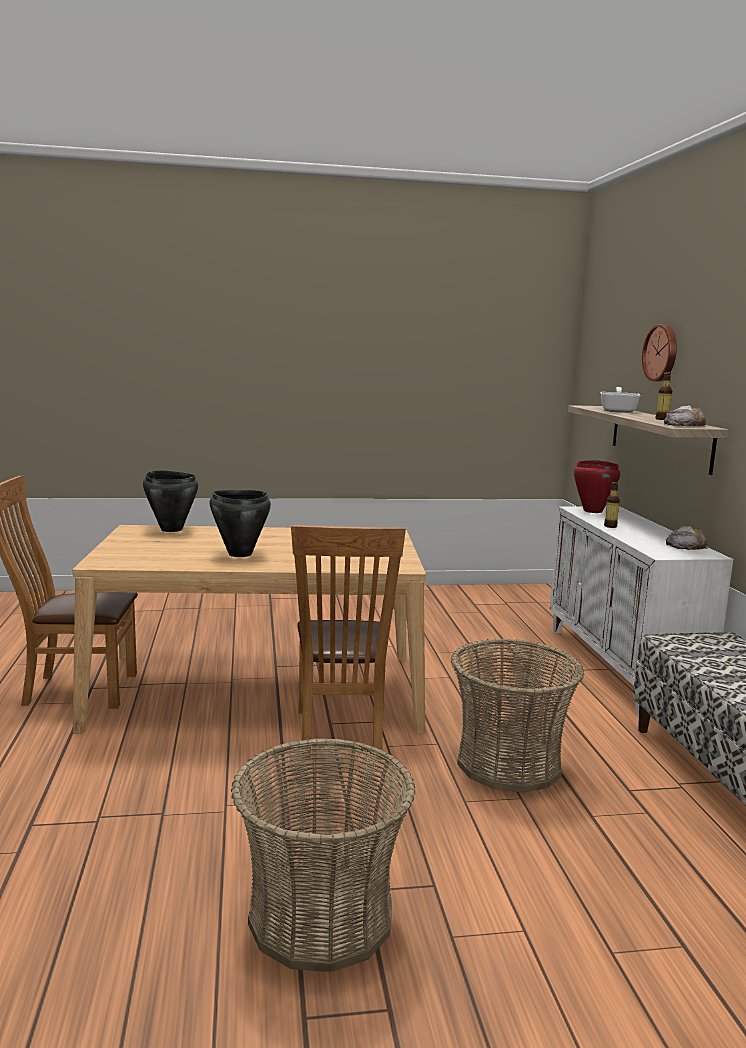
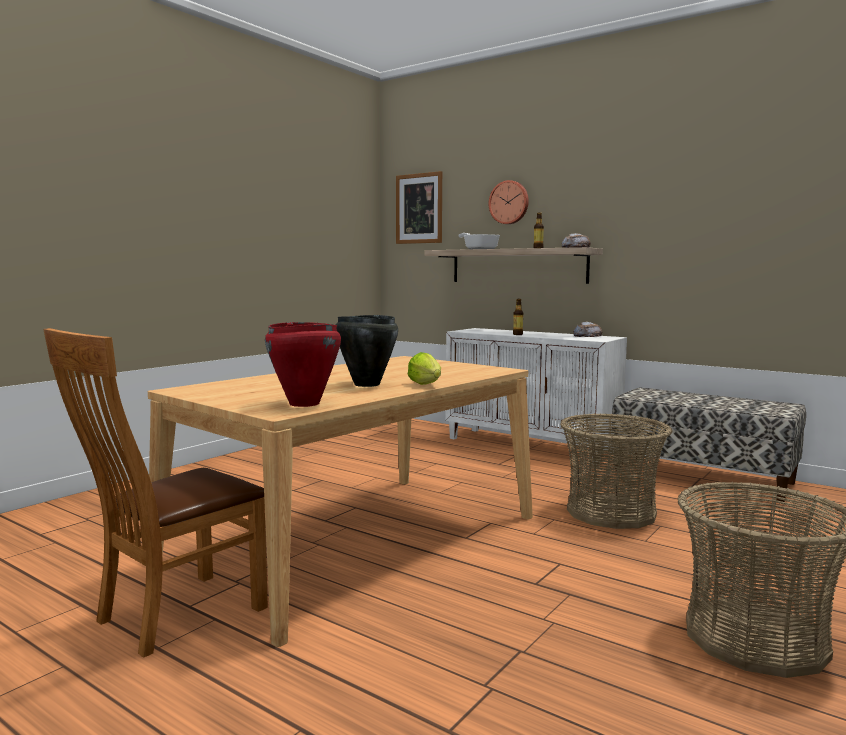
camera: 45 degrees left, 5 degrees down
(171, 529) = (223, 384): black cooking pot -> none
(271, 566) = (426, 385): none -> lettuce
(341, 737) = (494, 541): brown chair -> none
(592, 511) = (475, 331): red cooking pot -> red cooking pot (304, 404)
(599, 350) = (419, 208): none -> picture

